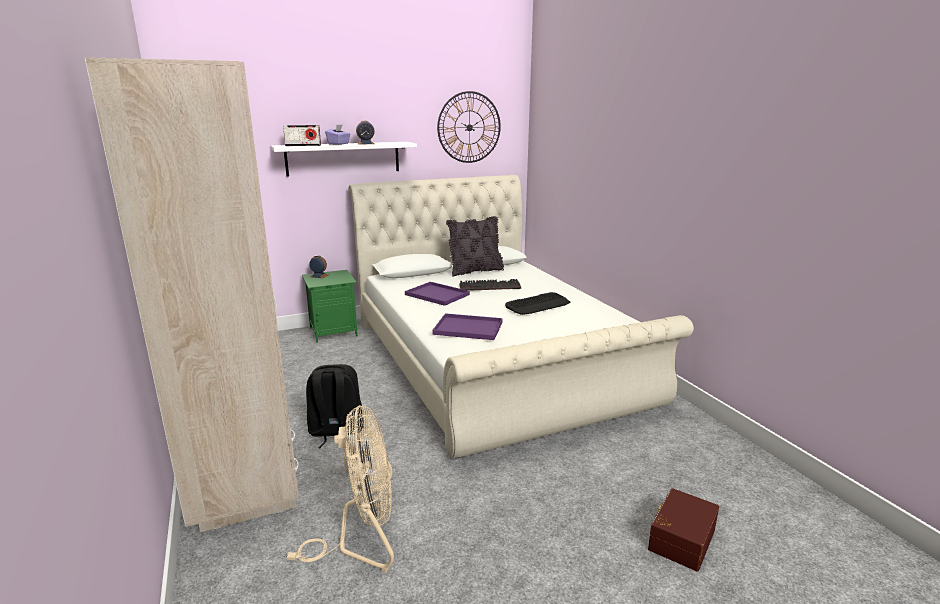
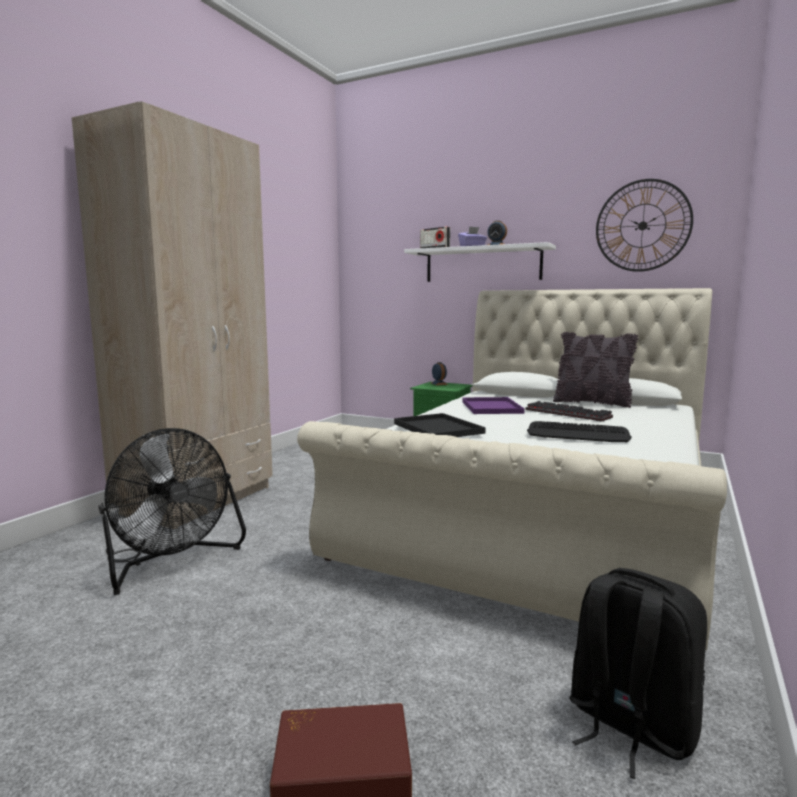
camera: 50 degrees right, 10 degrees down
(336, 432) = (295, 502): black backpack -> black backpack (629, 726)
(360, 531) = (165, 563): beige fan -> black fan
(469, 328) = (439, 428): purple tray -> black tray

